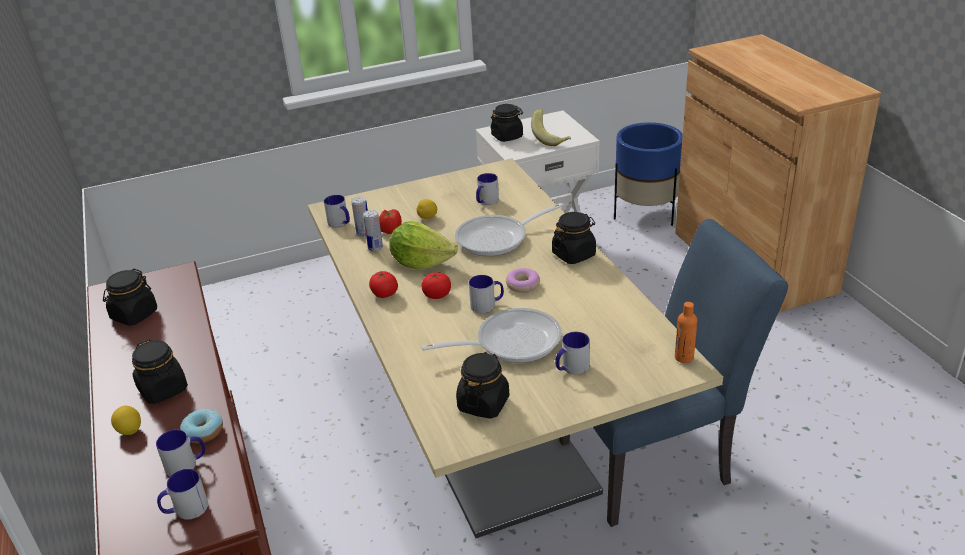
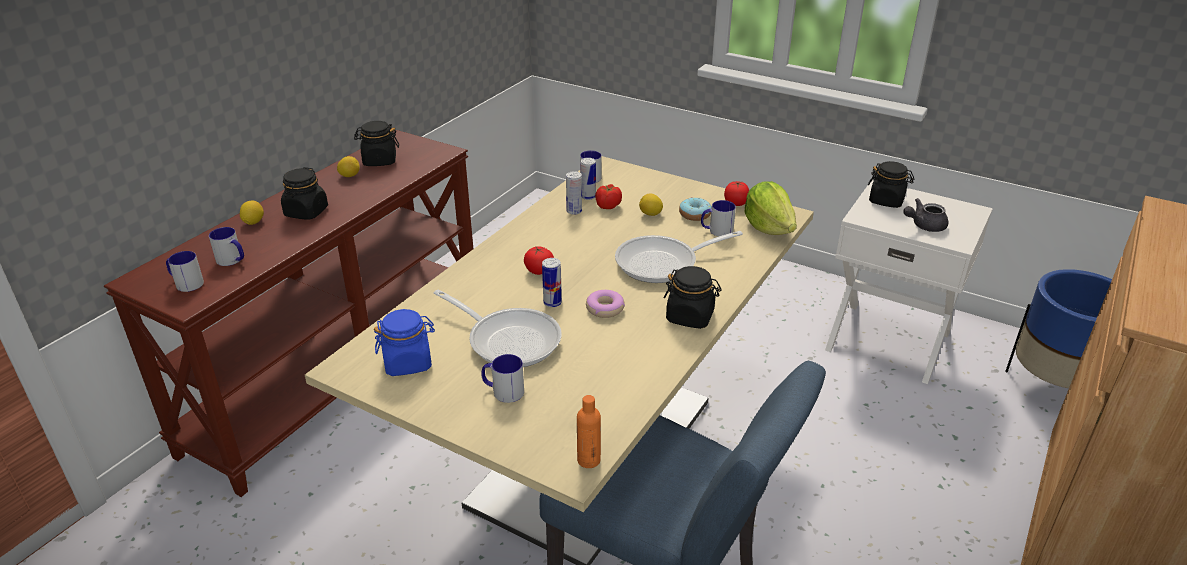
camera: 50 degrees right, 0 degrees up
(134, 341) = (349, 176): none -> lemon
(203, 432) = (271, 250): donut -> donut (695, 215)
(384, 294) = (513, 246): tomato -> tomato (735, 203)
(421, 263) = (578, 242): lettuce -> lettuce (768, 227)
(483, 403) = (408, 362): black jar -> blue jar
(487, 305) = (552, 303): mug -> can
(498, 238) = (663, 263): frying pan -> frying pan turned 45 degrees counterclockwise
(551, 139) = (924, 226): banana -> grey teapot

